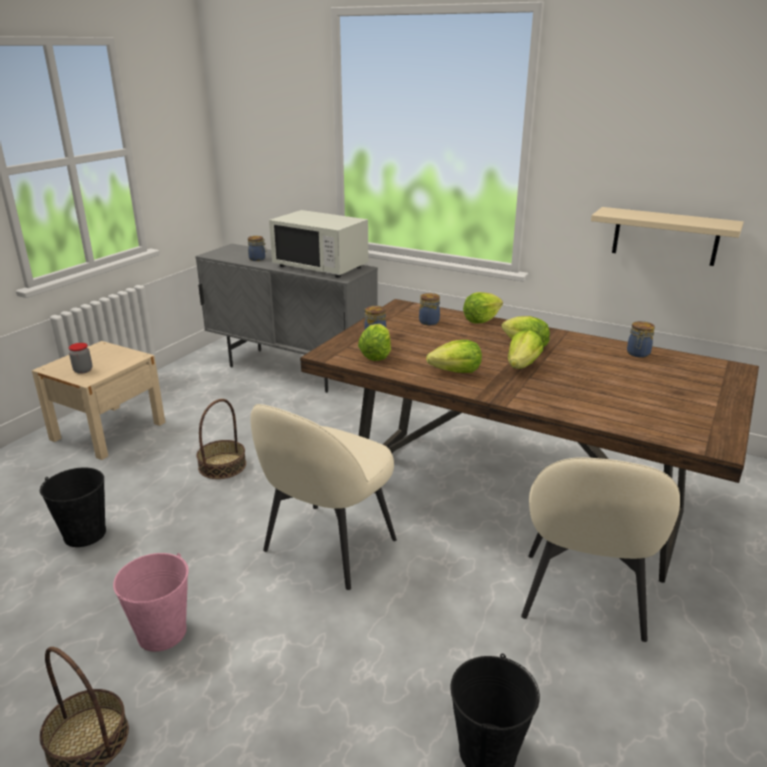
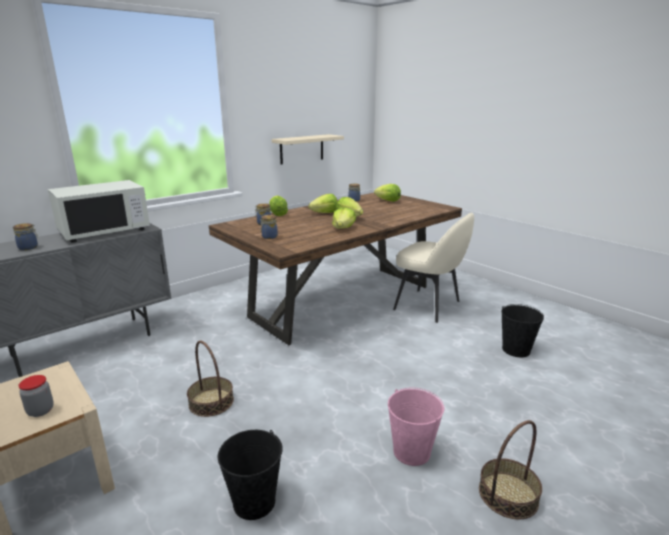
camera: 70 degrees left, 5 degrees down
(327, 547) = (353, 367): beige chair -> none
(376, 355) = (301, 240): lettuce -> lettuce (388, 201)

